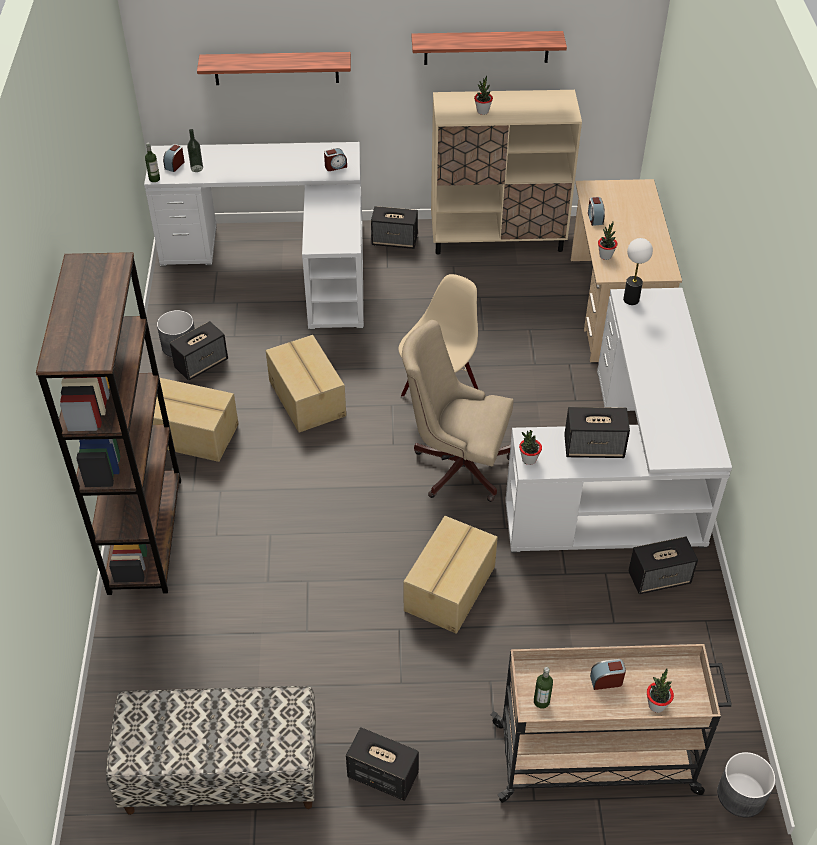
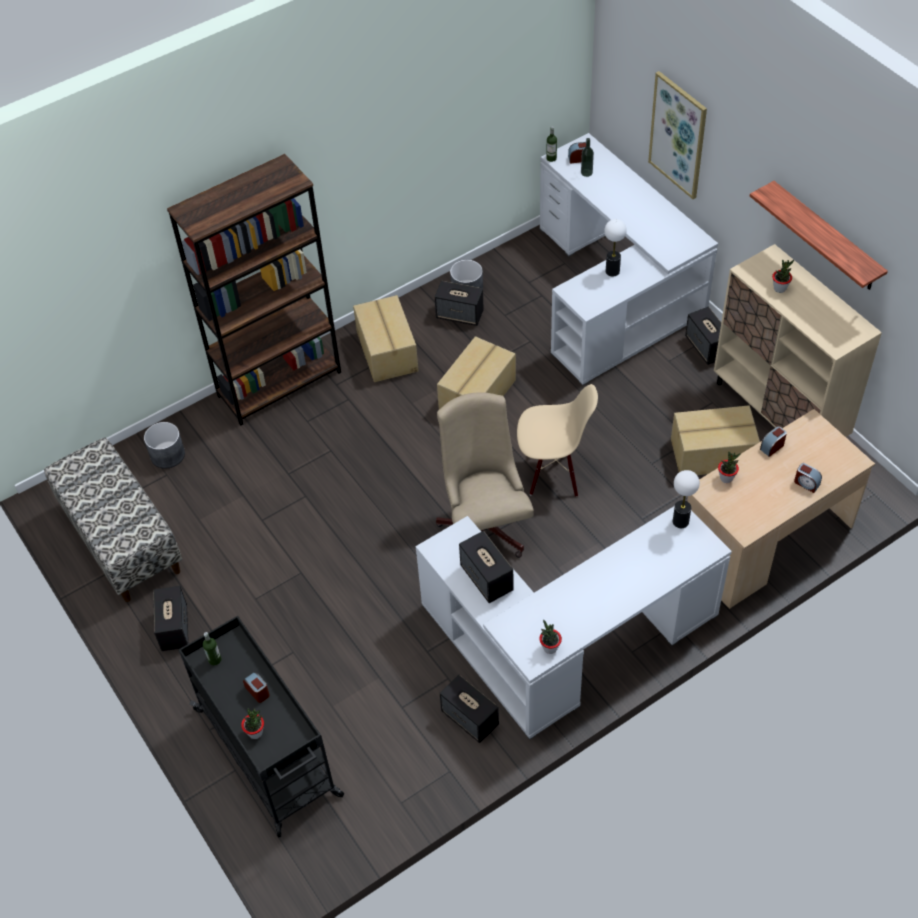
camera: 60 degrees right, 5 degrees up
(276, 68) = (678, 135): shelf -> picture
(321, 211) = (612, 271): none -> table lamp
(335, 166) = (670, 247): alarm clock -> alarm clock (806, 483)
(451, 588) = (359, 584): cardboard box -> cardboard box (713, 455)
(529, 459) = (440, 543): potted plant -> potted plant (550, 648)
(598, 758) = (269, 754): beige cart -> black cart
(741, 795) = (295, 866): grey planter -> grey planter (167, 455)

